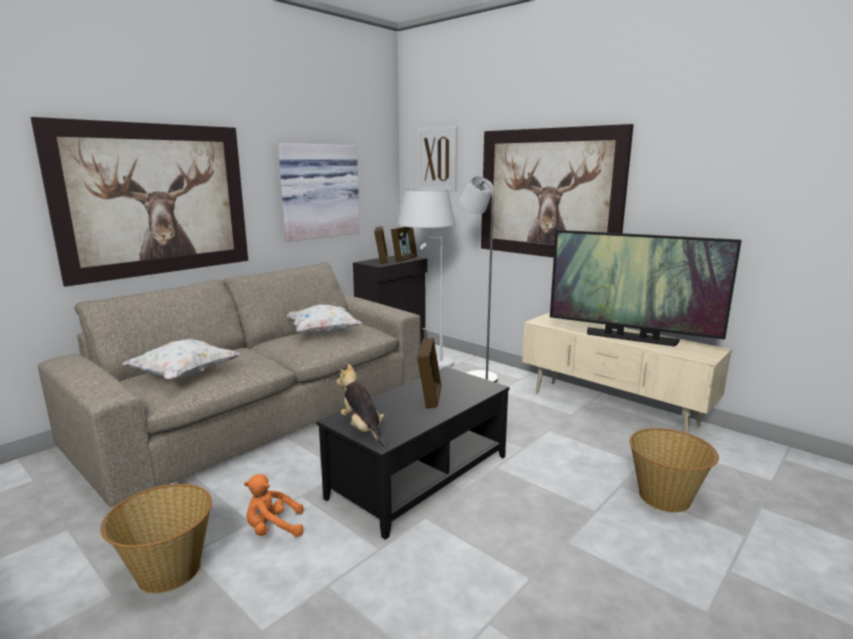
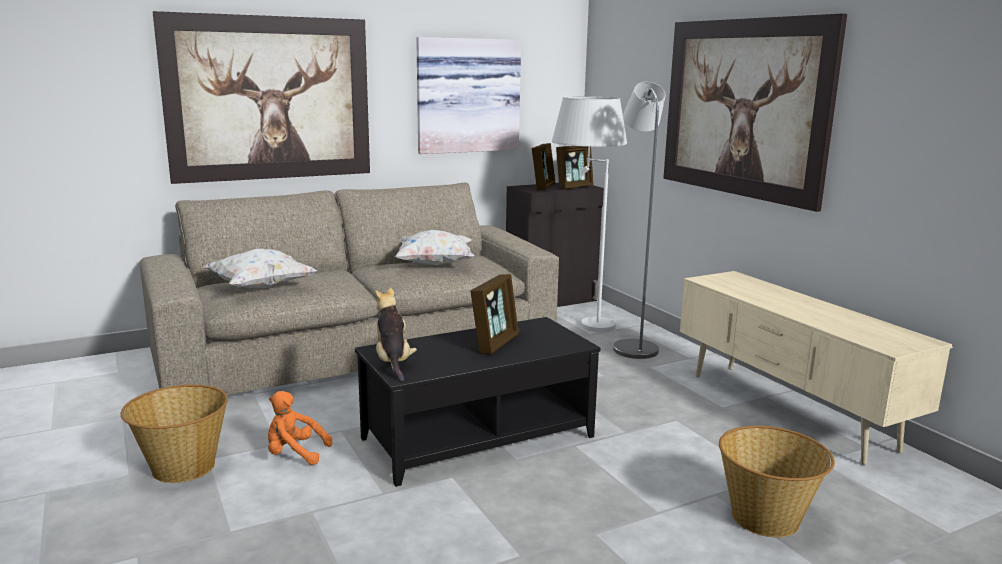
camera: 20 degrees right, 0 degrees up
(437, 159) = (625, 58): picture -> none
(630, 337) = (811, 312): television -> none

